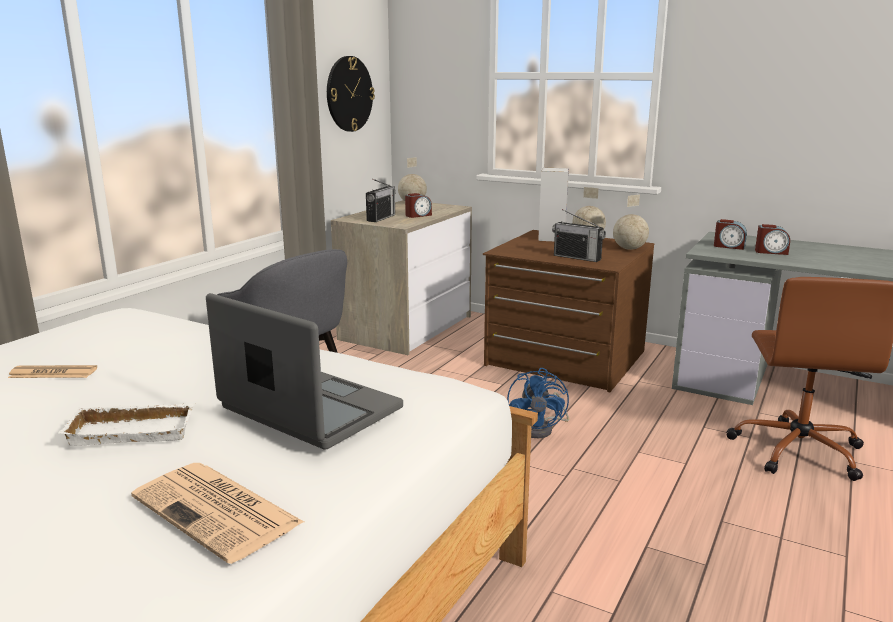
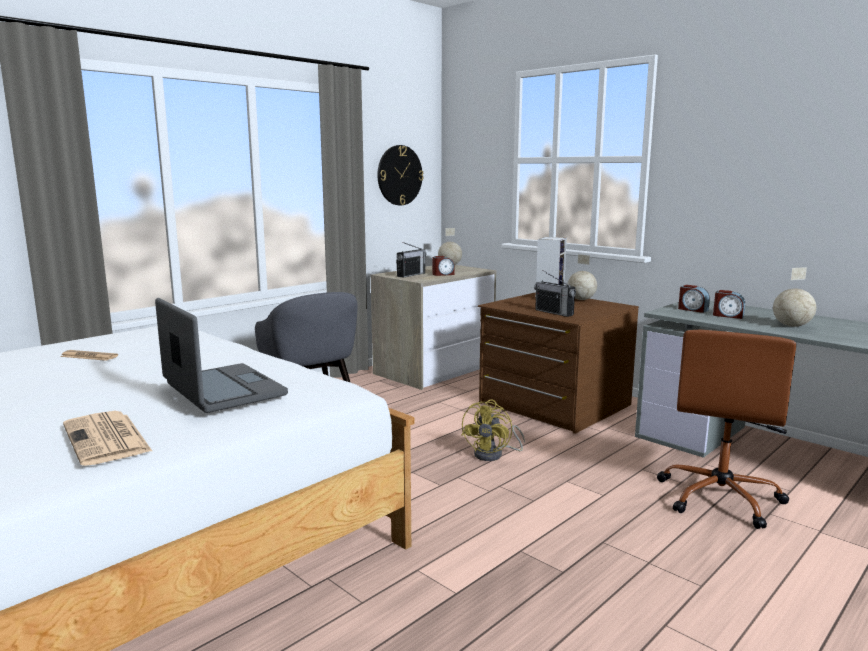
camera: 15 degrees right, 5 degrees down
(134, 430) = (102, 391): white tray -> none
(541, 429) = (494, 454): blue fan -> yellow fan
(630, 249) = (609, 309): globe -> globe (792, 326)

